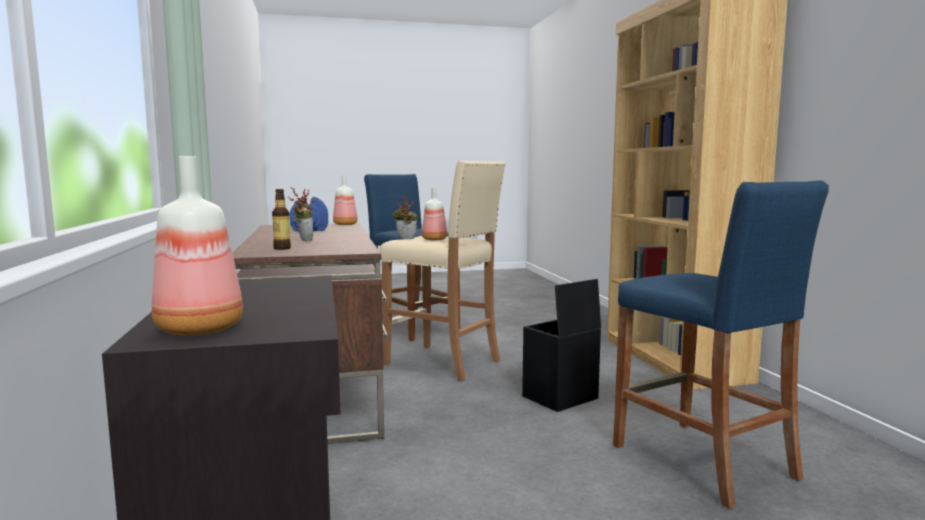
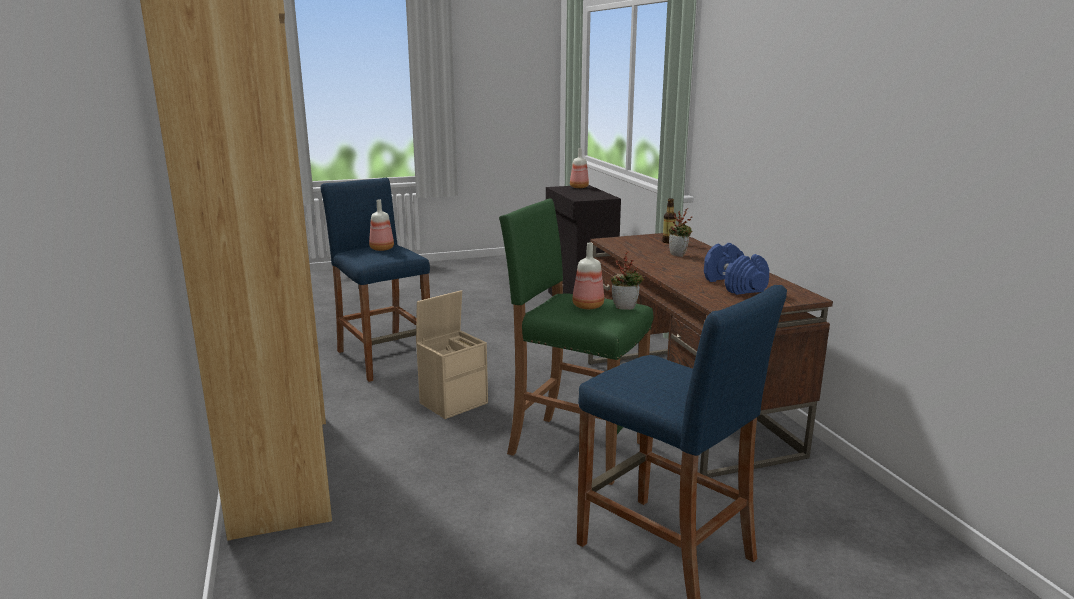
camera: 175 degrees right, 10 degrees up
(345, 224) = (720, 303): bottle -> bottle (382, 249)
(443, 363) = (575, 448): beige stool -> green stool
(560, 398) = (454, 402): black storage box -> beige storage box

